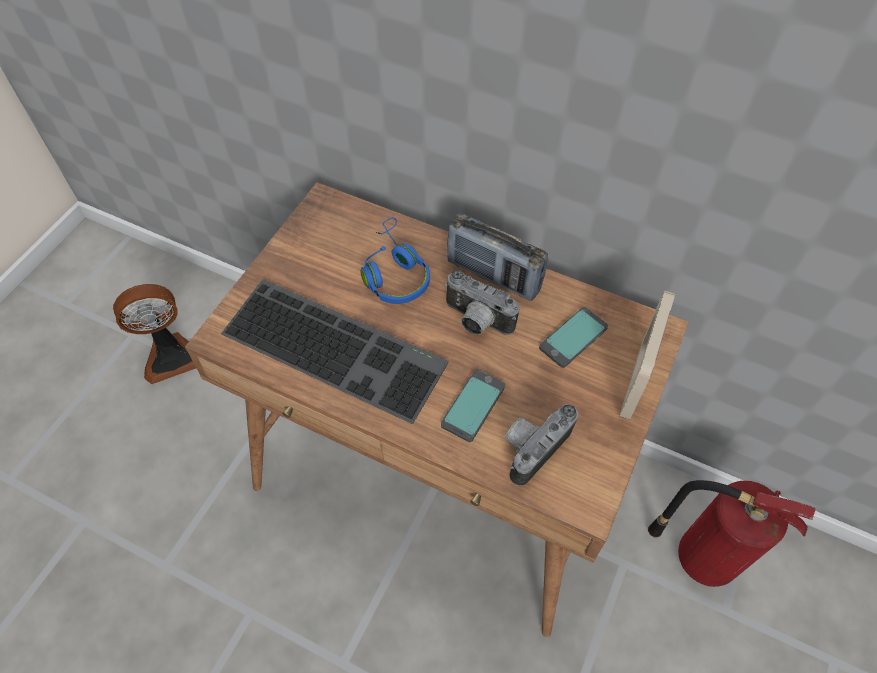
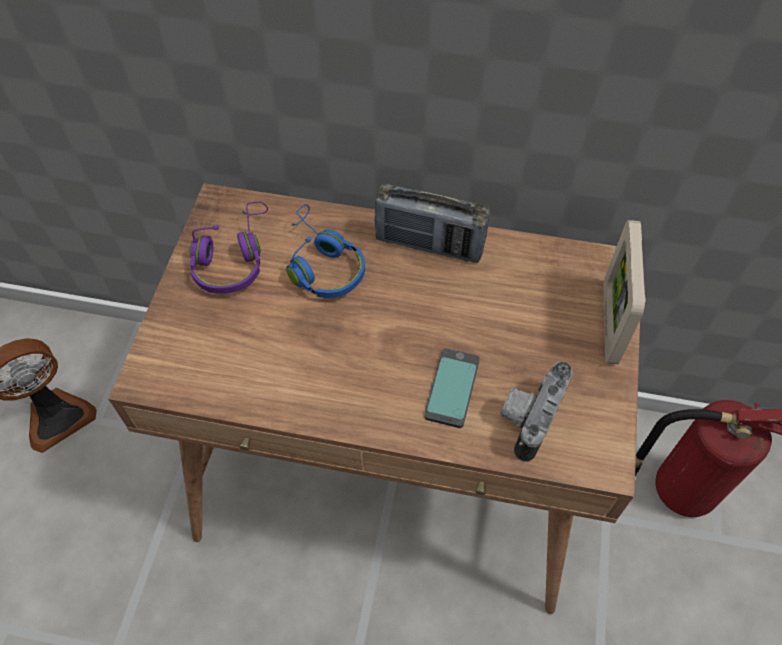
camera: 15 degrees left, 0 degrees up
(320, 252) = (232, 259): none -> purple headphones
(337, 346) = (284, 358): keyboard -> none
(475, 321) = (426, 297): camera -> none
(573, 338) = (533, 292): phone -> none

